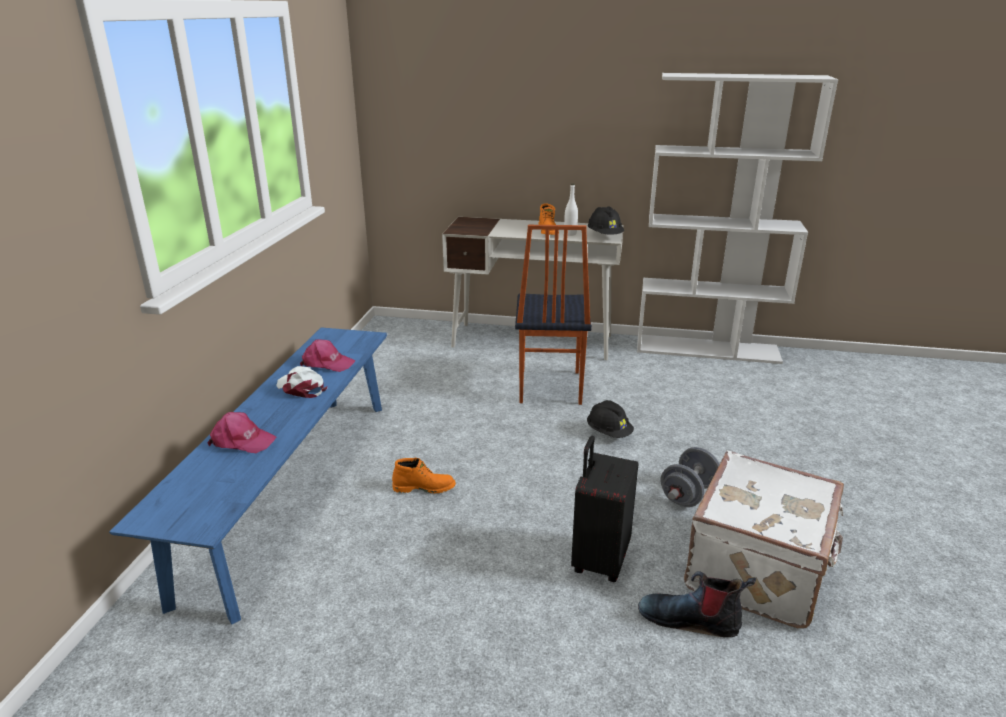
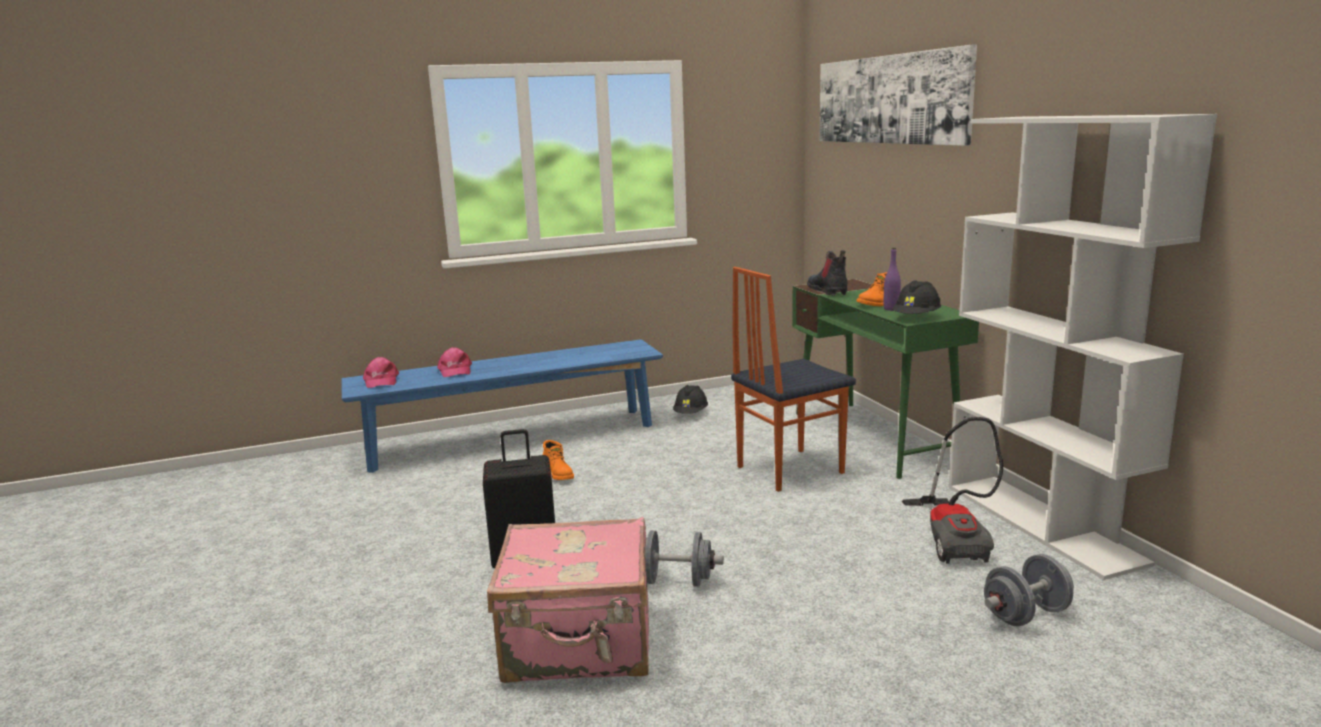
camera: 60 degrees right, 10 degrees down
(301, 388) = (539, 361): white cap -> none
(327, 363) = (584, 356): pink cap -> pink cap (381, 381)
(497, 53) = (889, 99): none -> picture
(533, 341) = (873, 438): white desk -> green desk
(570, 234) = (891, 309): white bottle -> purple bottle
(608, 433) = (741, 517): black hard hat -> black hard hat (691, 413)
(690, 619) = (477, 622): boot -> boot (828, 291)
(705, 378) = (954, 538): none -> vacuum cleaner
(759, 570) = (580, 645): white suitcase -> pink suitcase
(806, 397) = (1026, 614): none -> grey dumbbell

